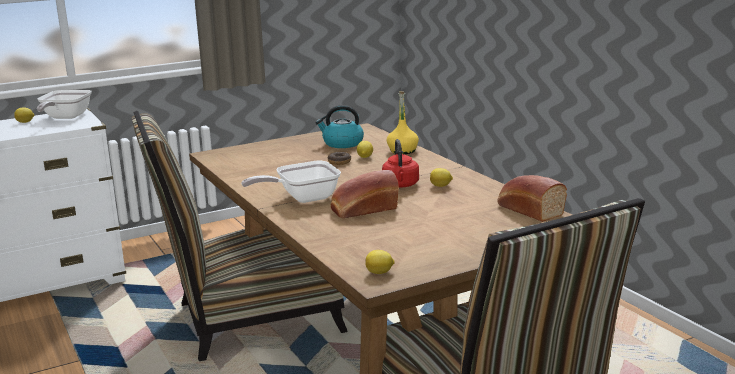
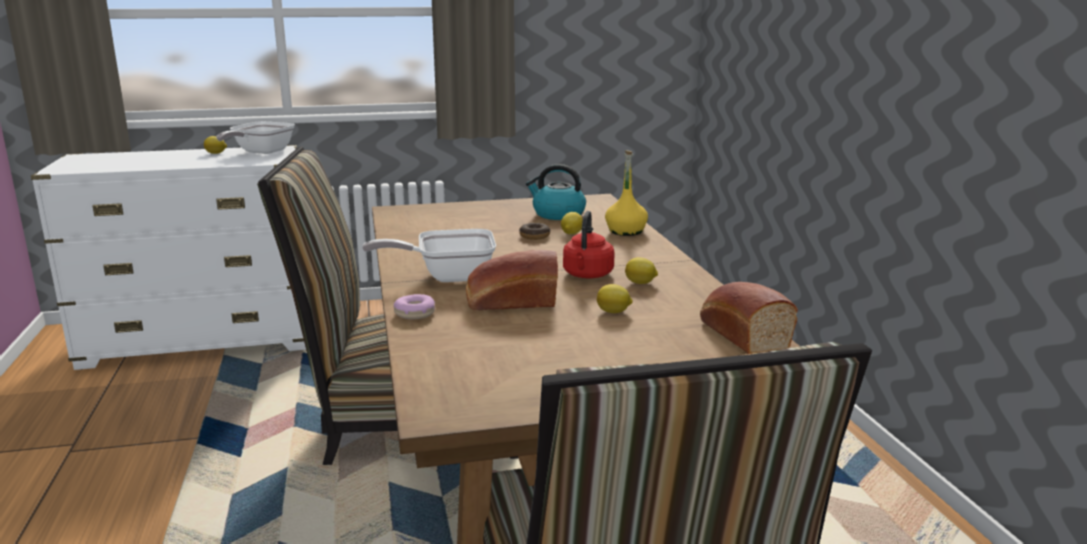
camera: 15 degrees right, 0 degrees up
(303, 226) = (414, 313): none -> donut
(380, 272) = (453, 399): lemon -> lemon (614, 312)

